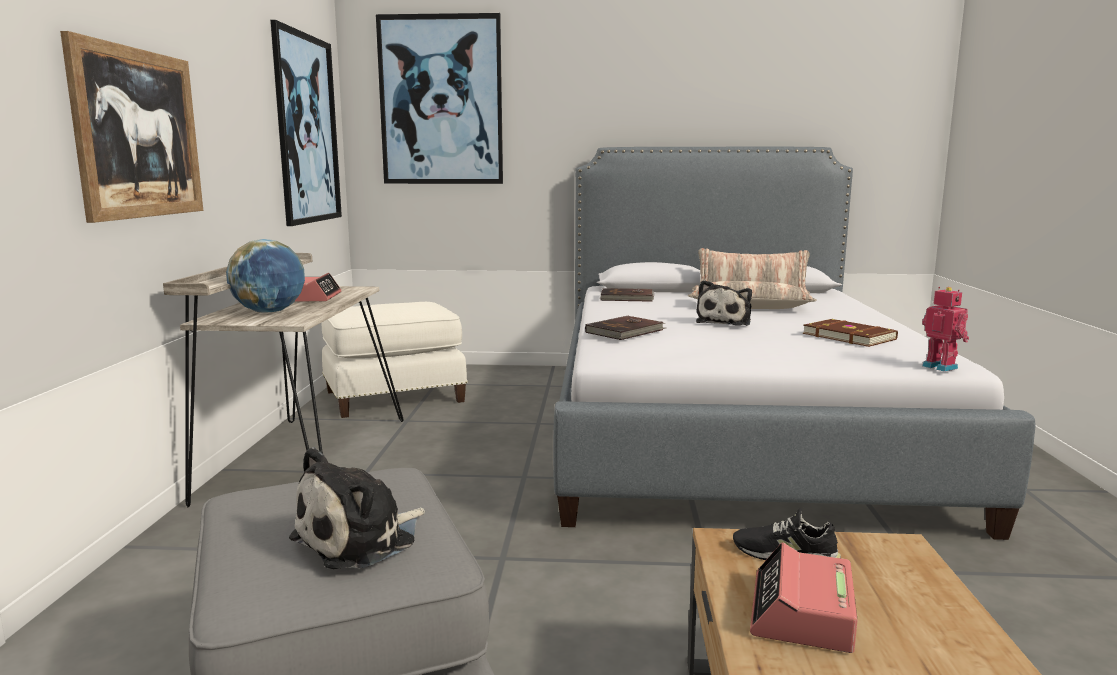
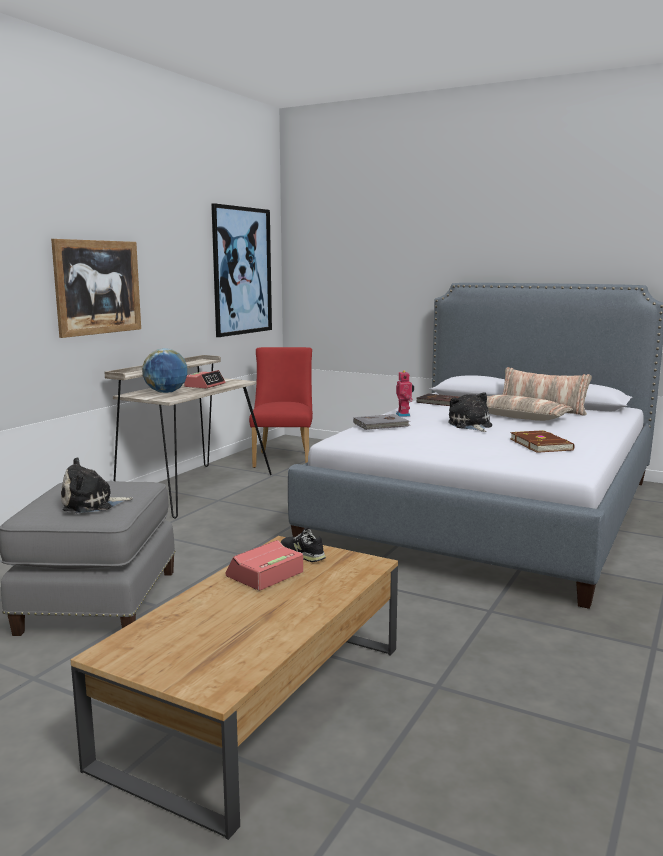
camera: 25 degrees right, 0 degrees up
(394, 396) = (283, 458): white ottoman -> red chair
(441, 101) = (345, 246): picture -> none
(626, 331) = (381, 425): brown book -> grey book
(725, 322) = (470, 425): plush toy -> plush toy turned 120 degrees clockwise
(941, 367) = (556, 471): toy robot -> toy robot (404, 415)

